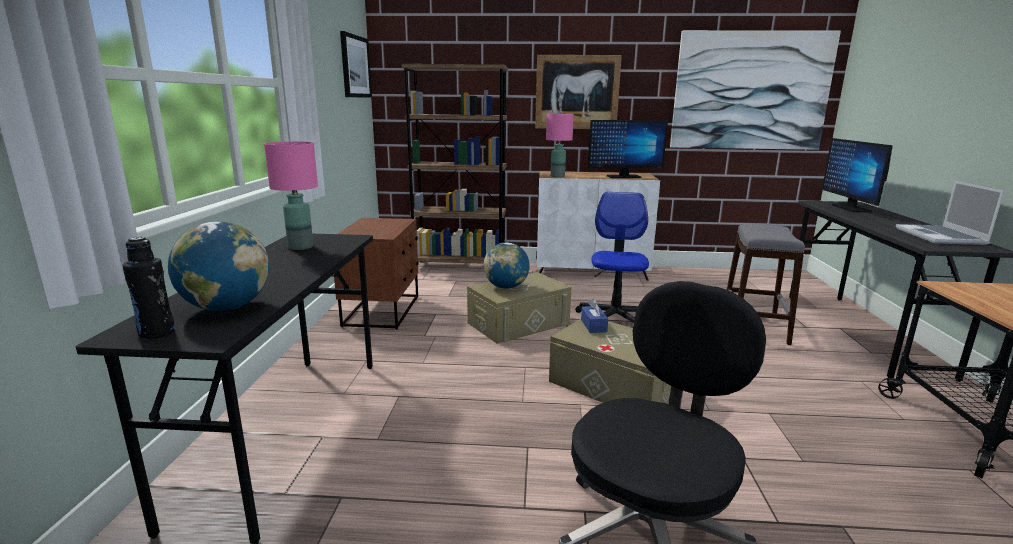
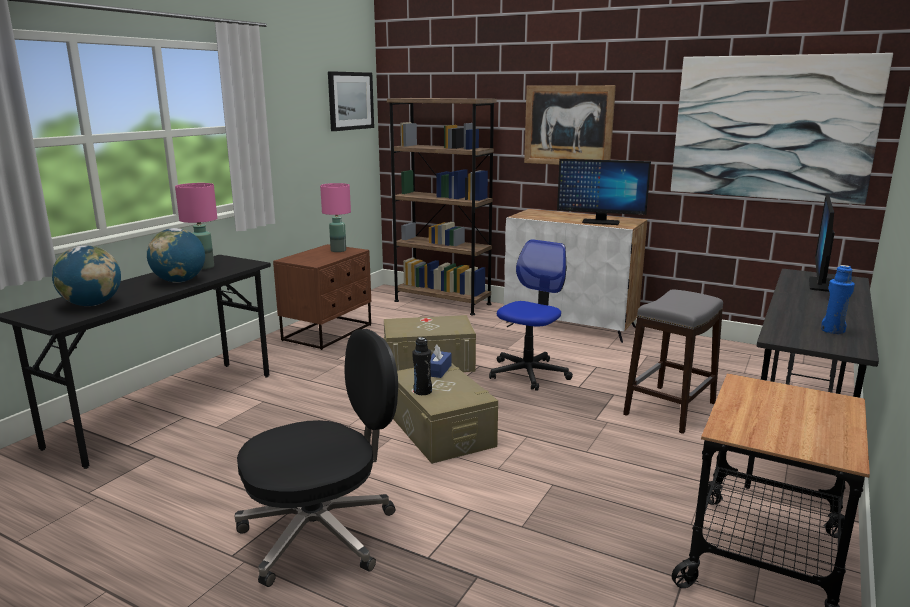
camera: 25 degrees right, 0 degrees up
(157, 333) = (37, 314): black bottle -> black bottle (422, 391)
(506, 287) = (415, 325): globe -> globe (179, 281)
(558, 176) = (529, 217): pink table lamp -> pink table lamp (339, 250)
(941, 237) = (833, 330): laptop -> blue bottle

